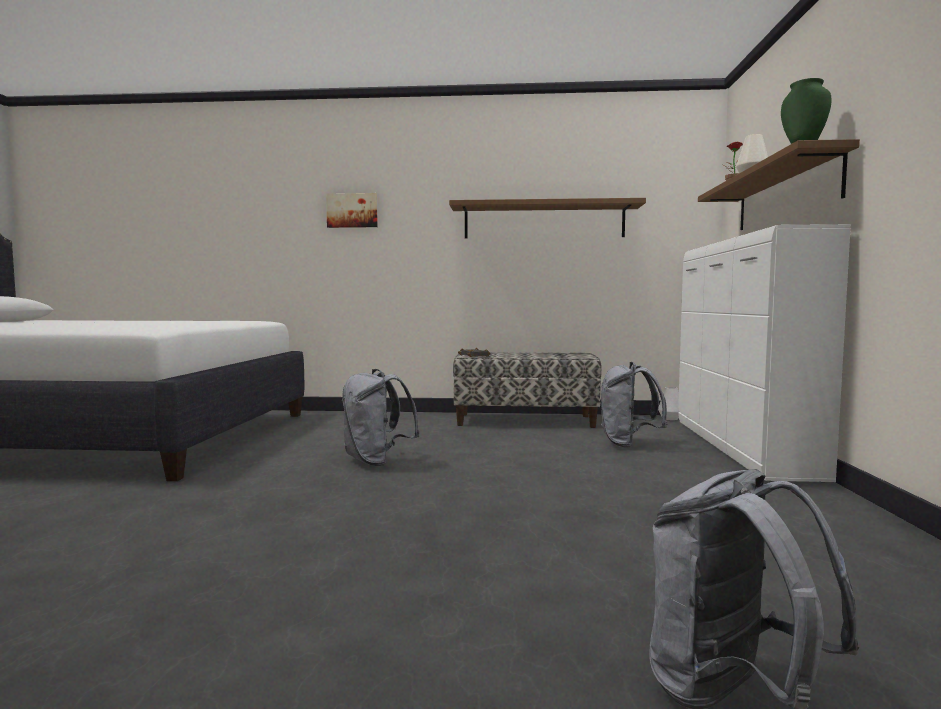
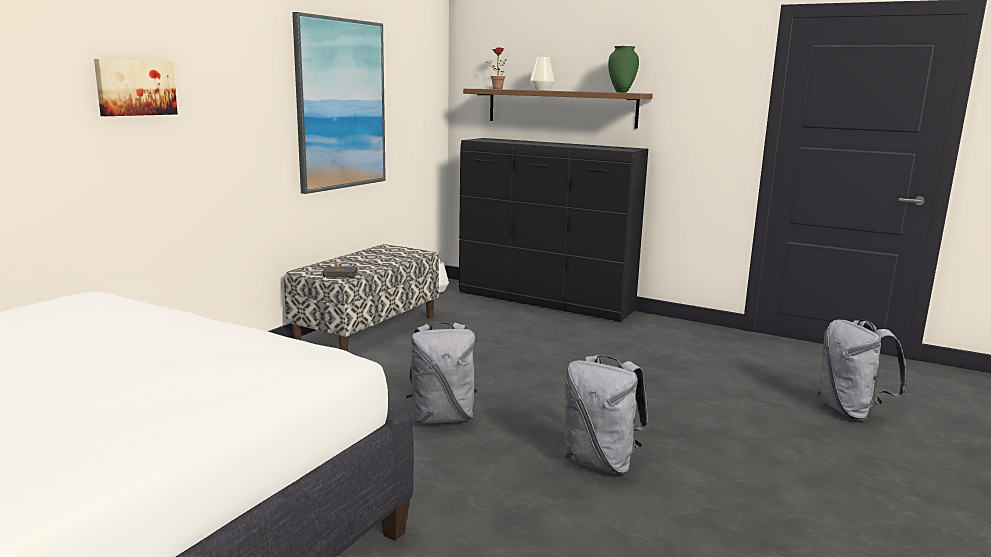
camera: 65 degrees left, 10 degrees up
(544, 221) = (341, 104): brown shelf -> picture
(628, 444) = (497, 324): grey backpack -> grey backpack (600, 462)
(739, 449) = (544, 303): white dresser -> black dresser

